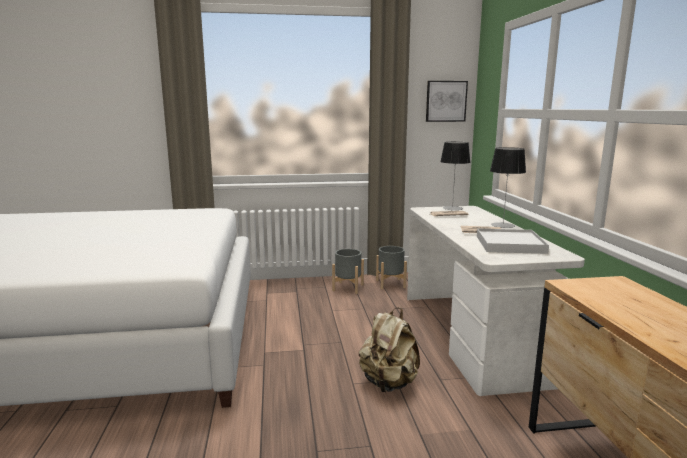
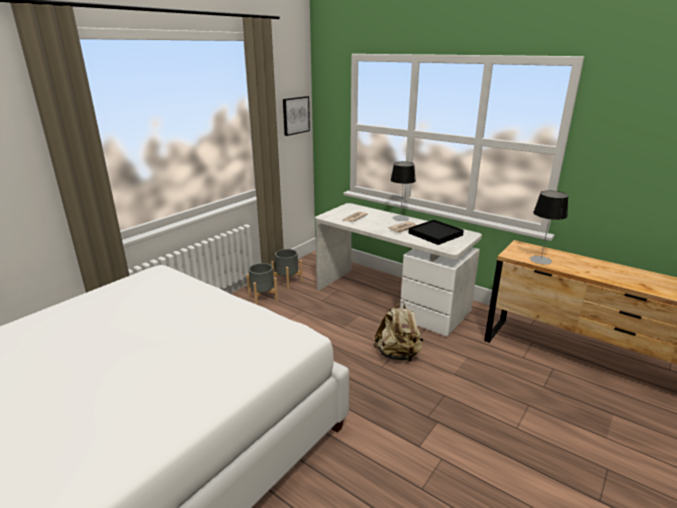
camera: 45 degrees left, 10 degrees up
(452, 208) = (342, 210): table lamp -> table lamp (540, 260)
(510, 244) = (435, 234): white tray -> black tray

